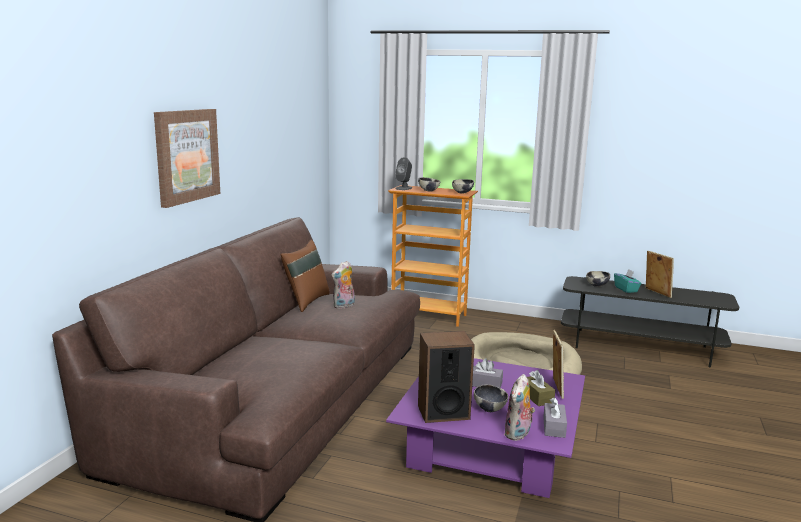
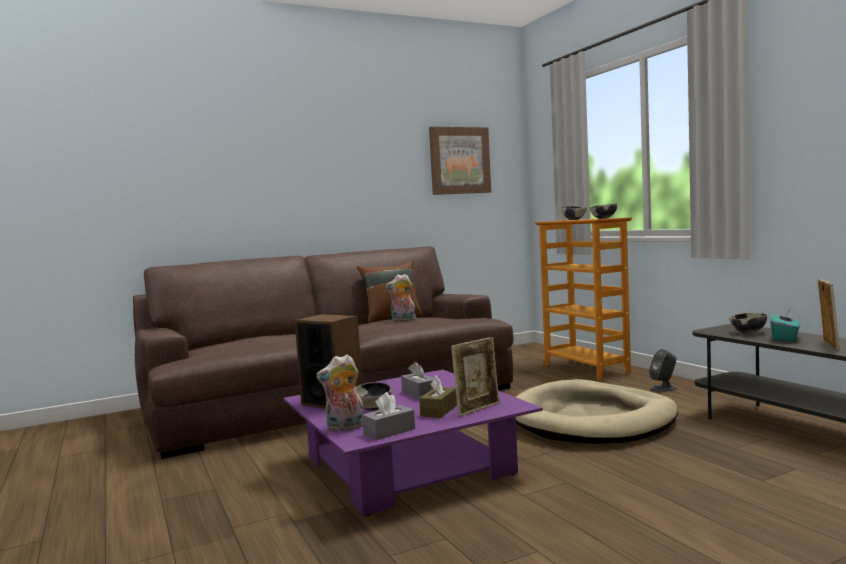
camera: 45 degrees right, 10 degrees down
(186, 156) = (298, 182): picture -> picture (459, 160)
(403, 188) = (557, 220): grey speaker -> grey speaker (664, 388)

